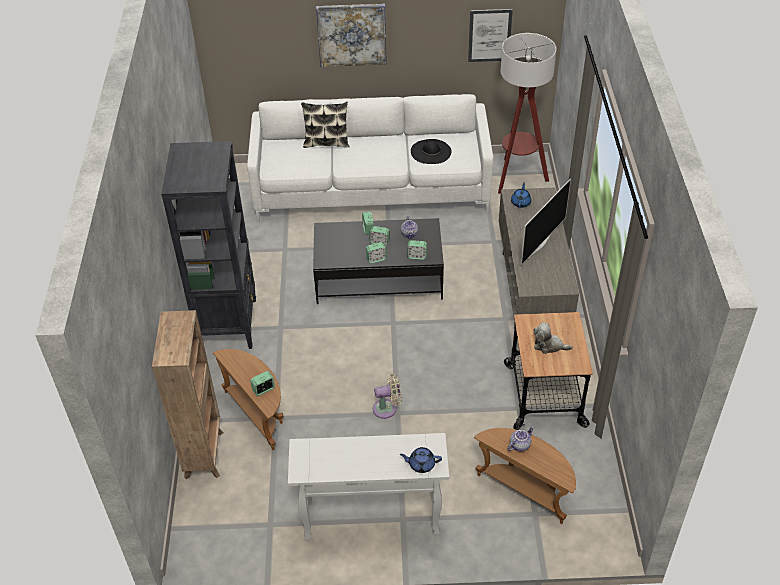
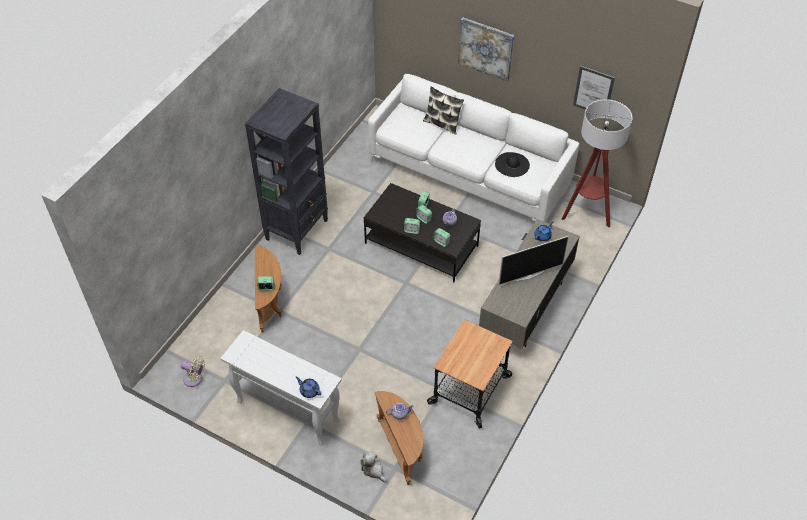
camera: 30 degrees right, 5 degrees up
(204, 453) = (219, 312): brown bookcase -> none
(387, 408) = (355, 342): beige fan -> beige fan (194, 379)
(549, 345) = (469, 354): plush toy -> plush toy (373, 470)

